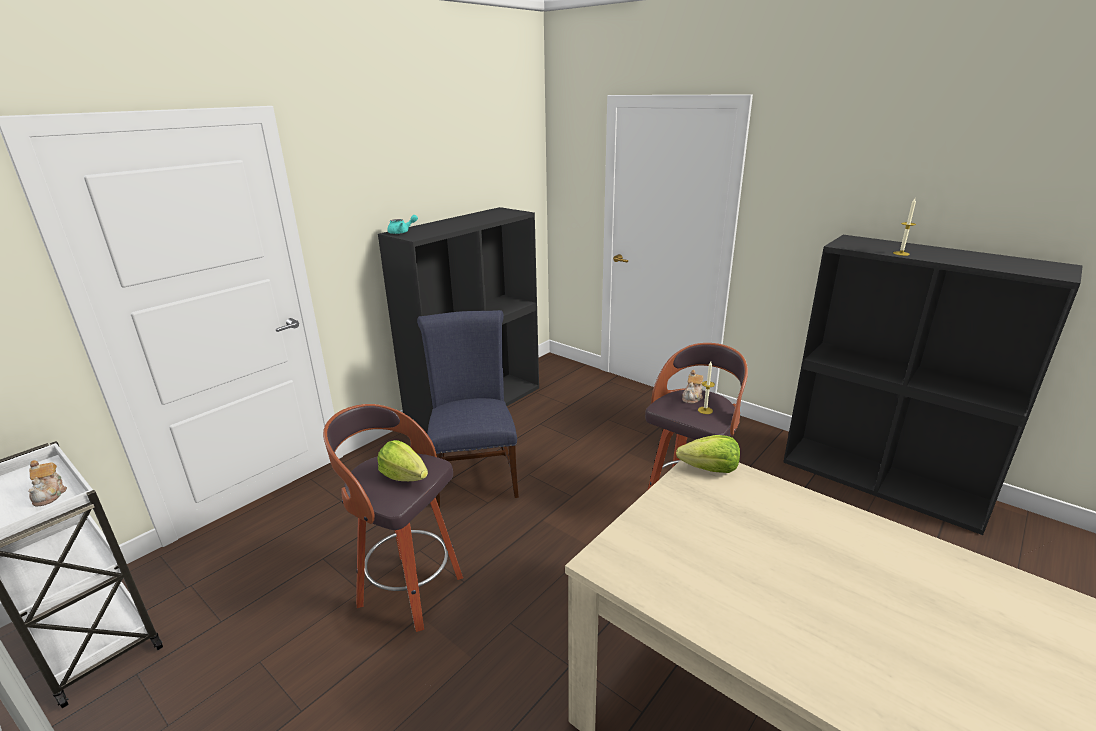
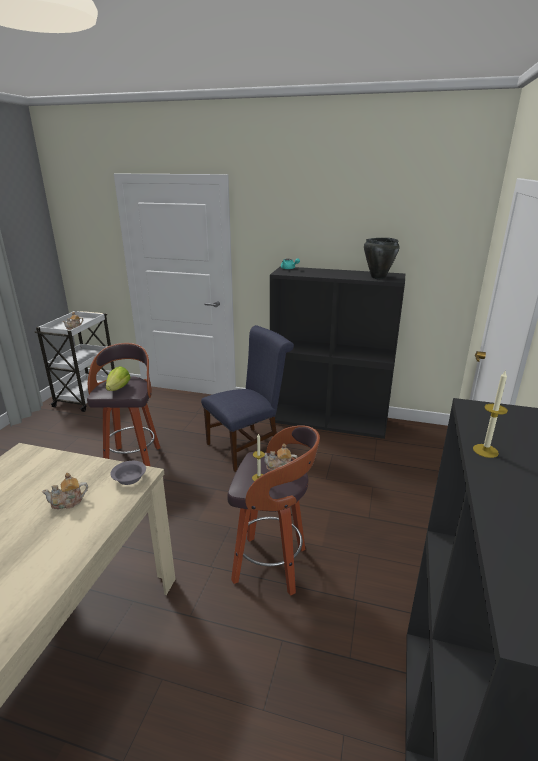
camera: 65 degrees right, 0 degrees up
(501, 215) = (377, 277): none -> black cooking pot
(710, 469) = (129, 479): lettuce -> grey bowl
(746, 516) = (68, 502): none -> teapot

